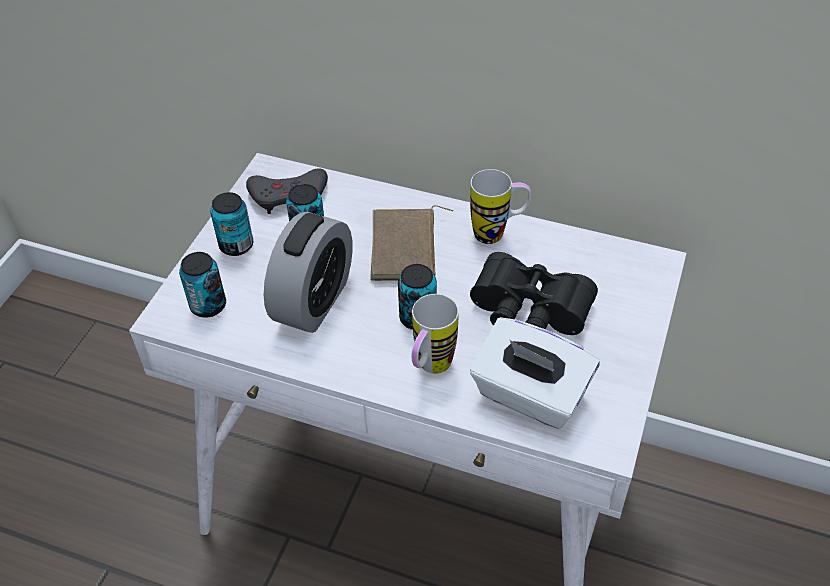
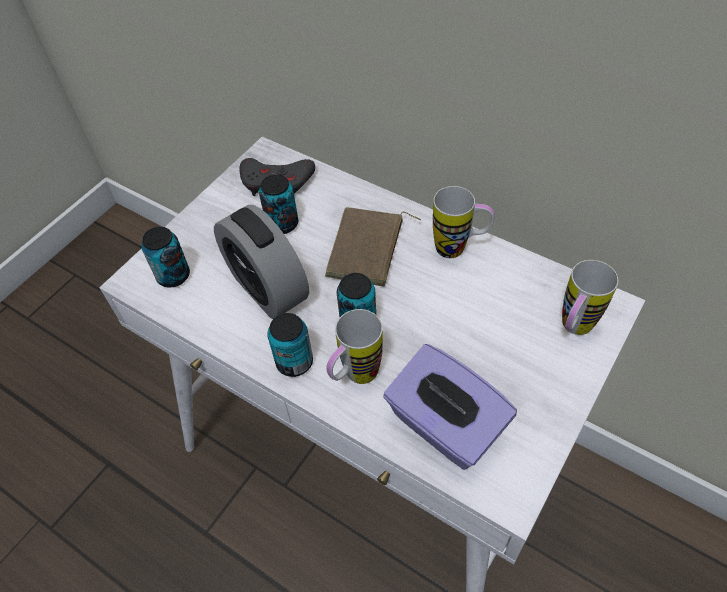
camera: 15 degrees right, 5 degrees up
(236, 245) = (216, 221): can -> can (294, 362)
(314, 301) = (267, 288): alarm clock -> alarm clock turned 105 degrees clockwise
(528, 313) = (466, 337): black binoculars -> none
(530, 395) = (444, 425): white tissue box -> purple tissue box
(626, 290) = (572, 329): none -> mug

